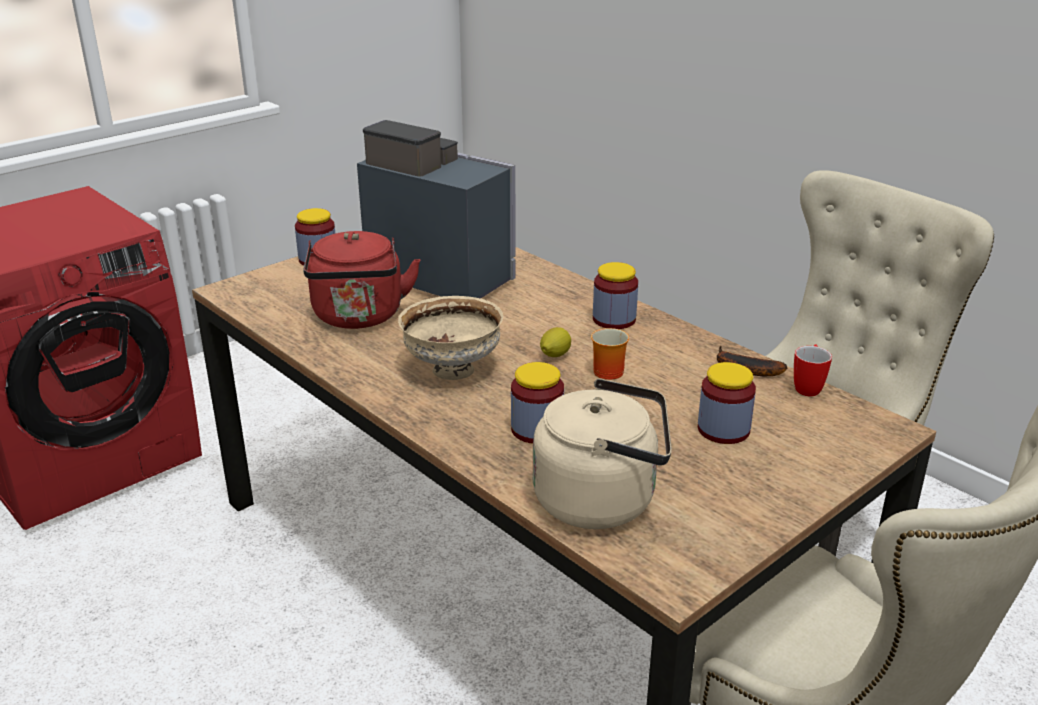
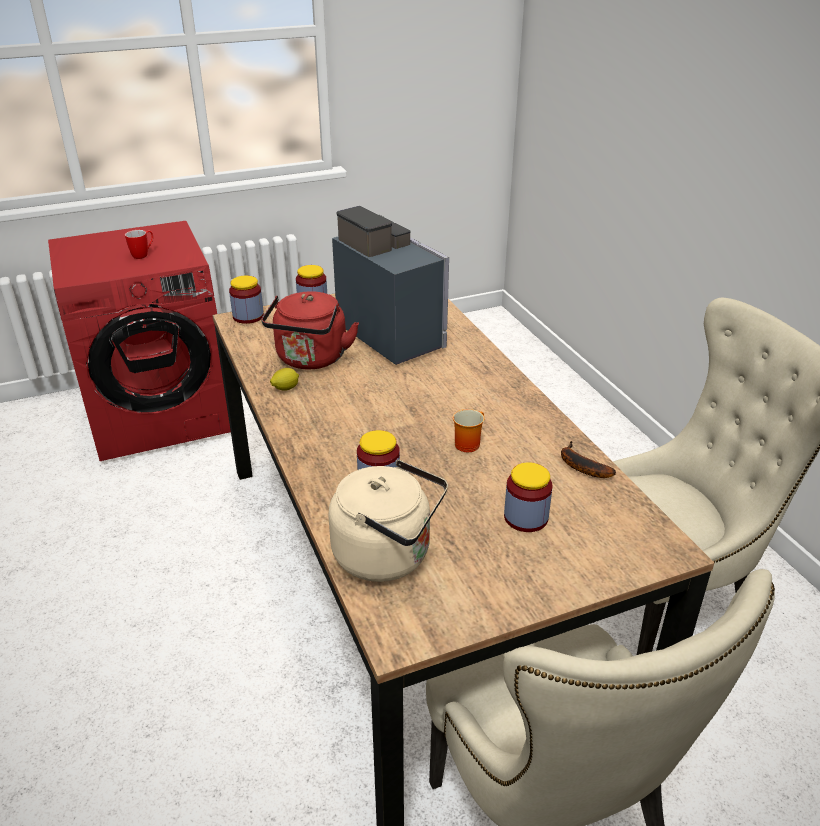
camera: 20 degrees right, 5 degrees up
(451, 370) = (349, 418): beige bowl -> none
(554, 355) = (434, 421): lemon -> lemon (285, 388)
(614, 319) = (503, 398): jar -> jar (248, 316)
(808, 387) = (626, 494): mug -> mug (143, 255)

